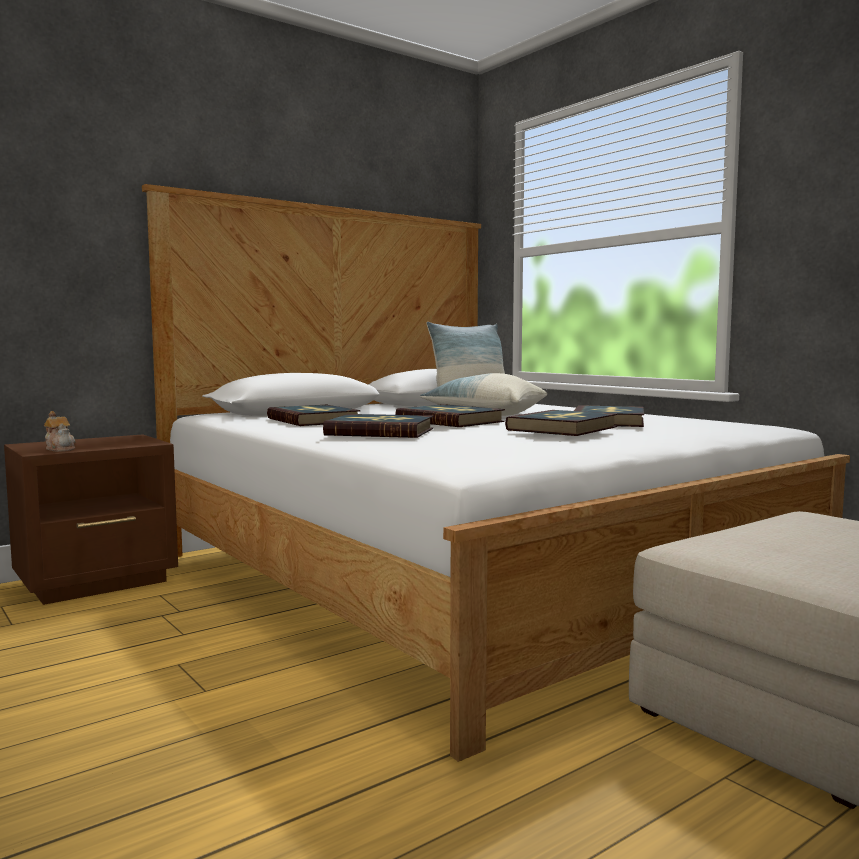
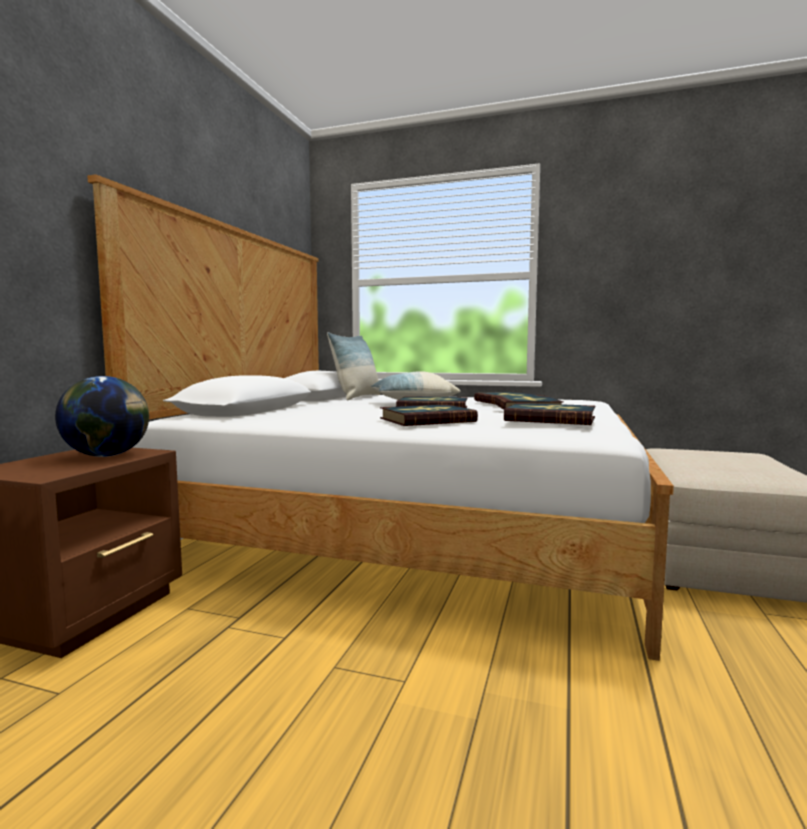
camera: 35 degrees left, 0 degrees up
(60, 449) = (62, 470): teapot -> none
(117, 442) = (107, 455): none -> globe
(313, 420) = (313, 416): book -> book (550, 419)

